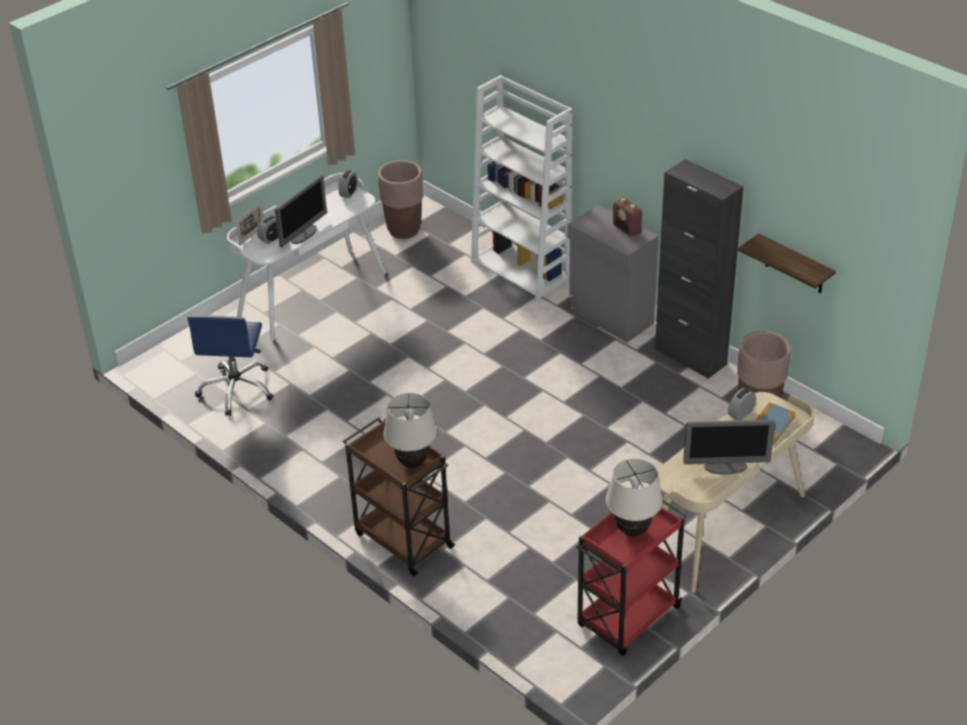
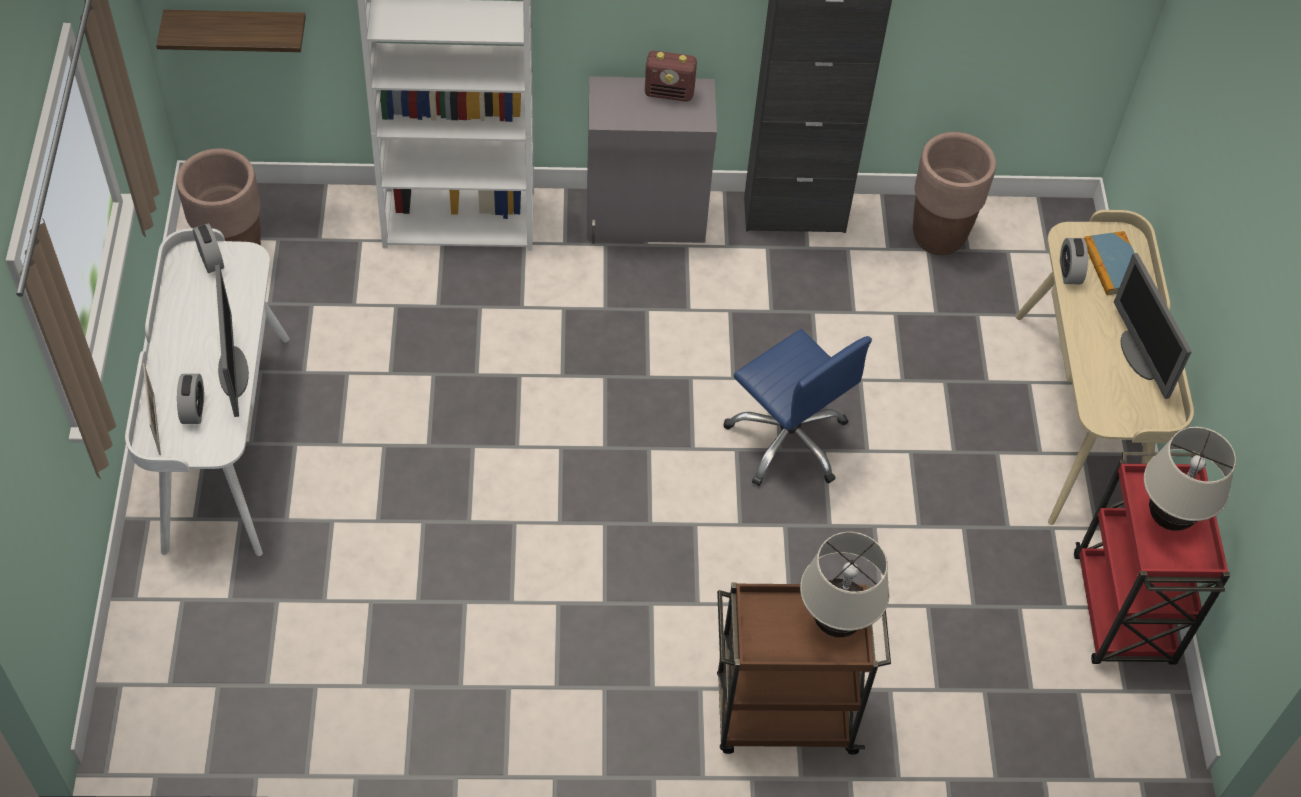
camera: 50 degrees left, 15 degrees up
(237, 389) = (306, 667): blue office chair -> blue office chair (788, 439)
(726, 467) = (1138, 356): monitor -> monitor turned 120 degrees clockwise
(794, 265) = (970, 34): shelf -> shelf (237, 29)

